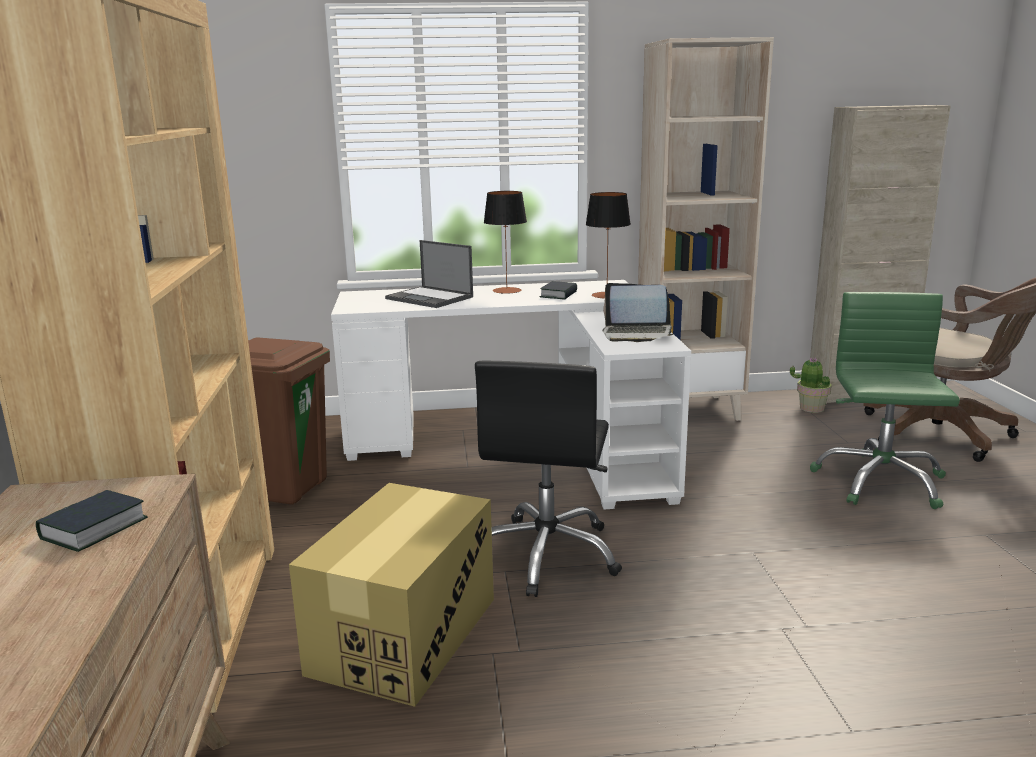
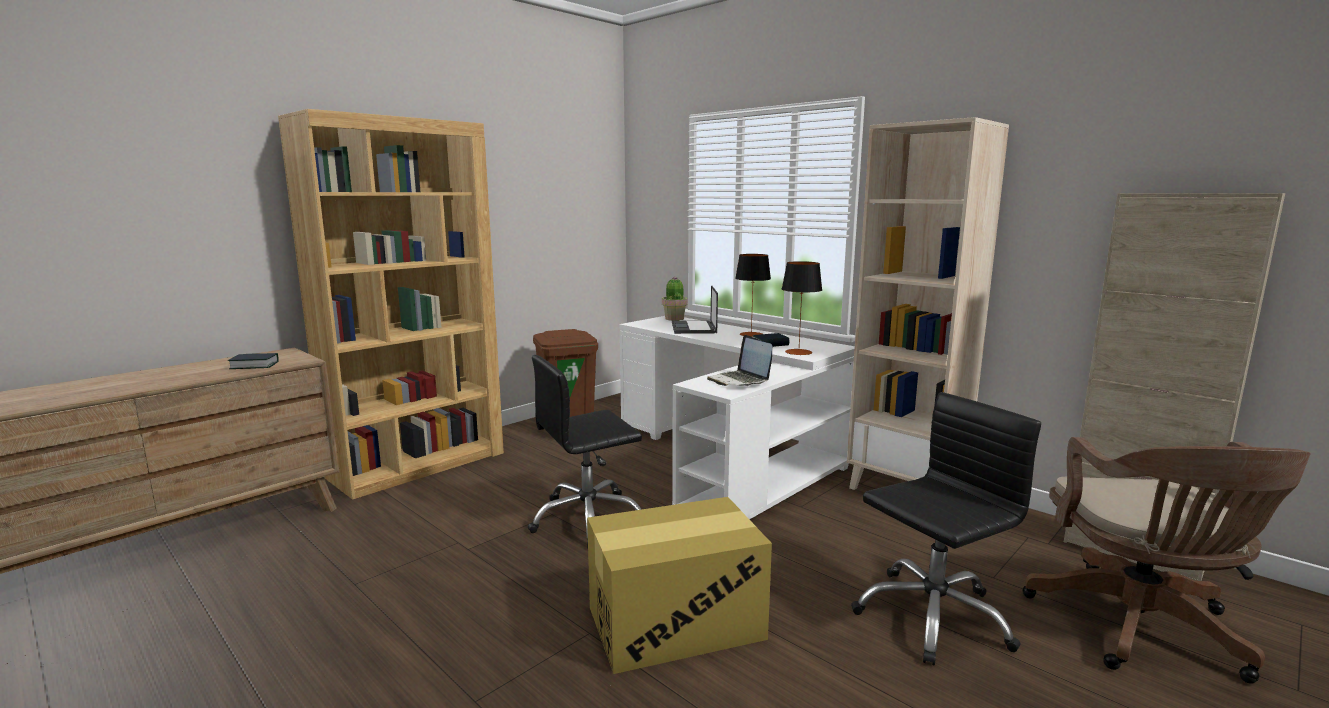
camera: 50 degrees right, 5 degrees down
(404, 635) = (454, 513): cardboard box -> cardboard box (676, 623)
(811, 408) = (1036, 538): potted plant -> potted plant (674, 318)
(879, 481) = (932, 616): green office chair -> black office chair

